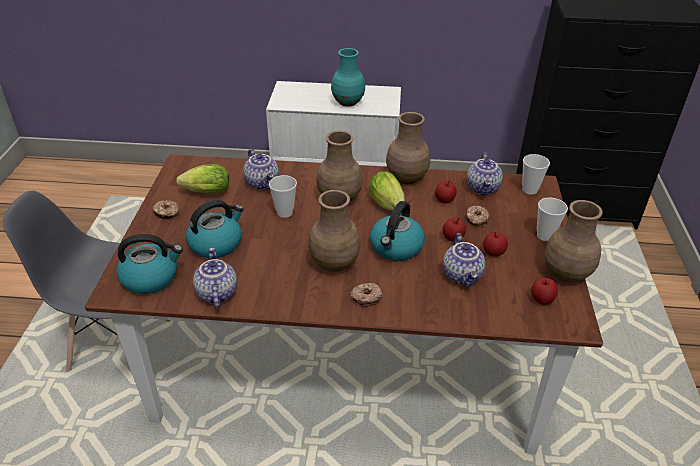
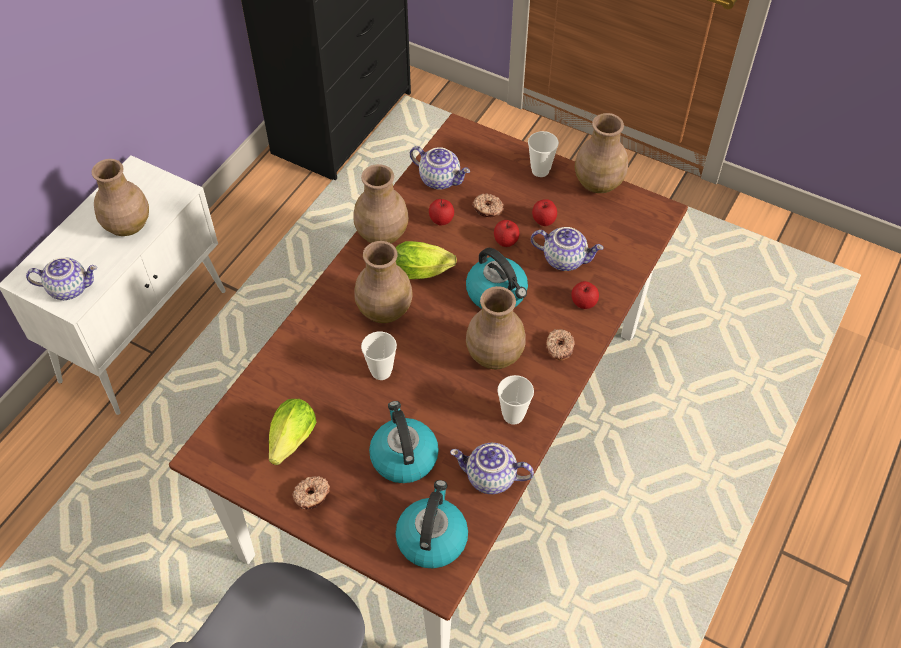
camera: 65 degrees left, 15 degrees up
(263, 183) = (307, 375): teapot -> teapot (70, 288)
(347, 102) = (127, 226): turquoise vase -> brown vase
(529, 190) = (464, 144): cup -> cup (513, 415)
(542, 299) = (622, 217): apple -> apple (583, 302)

